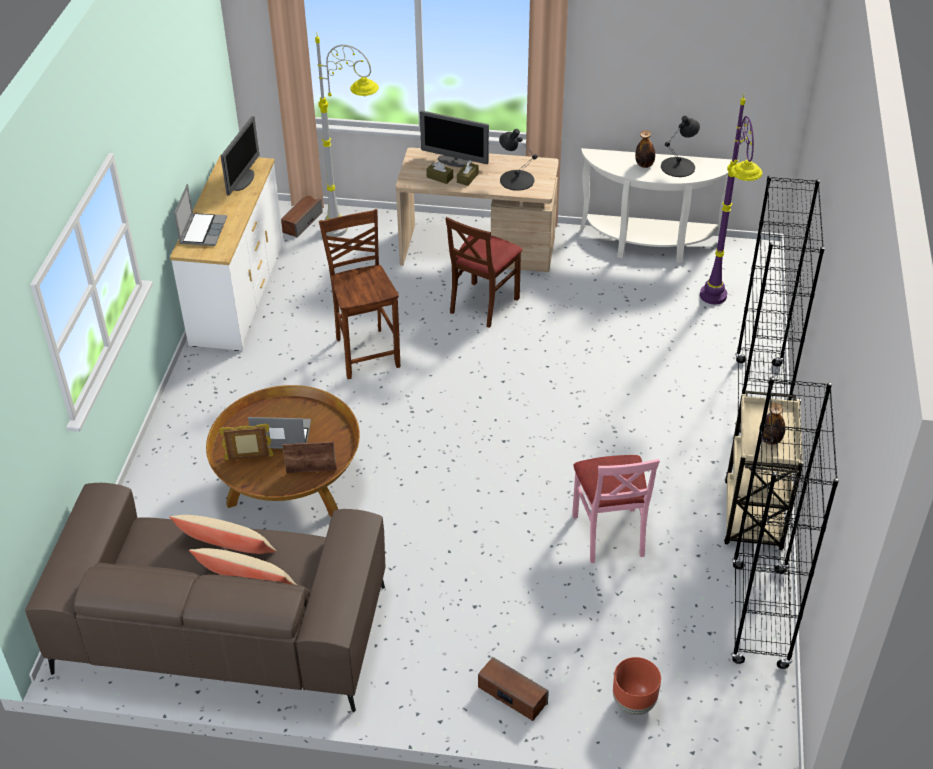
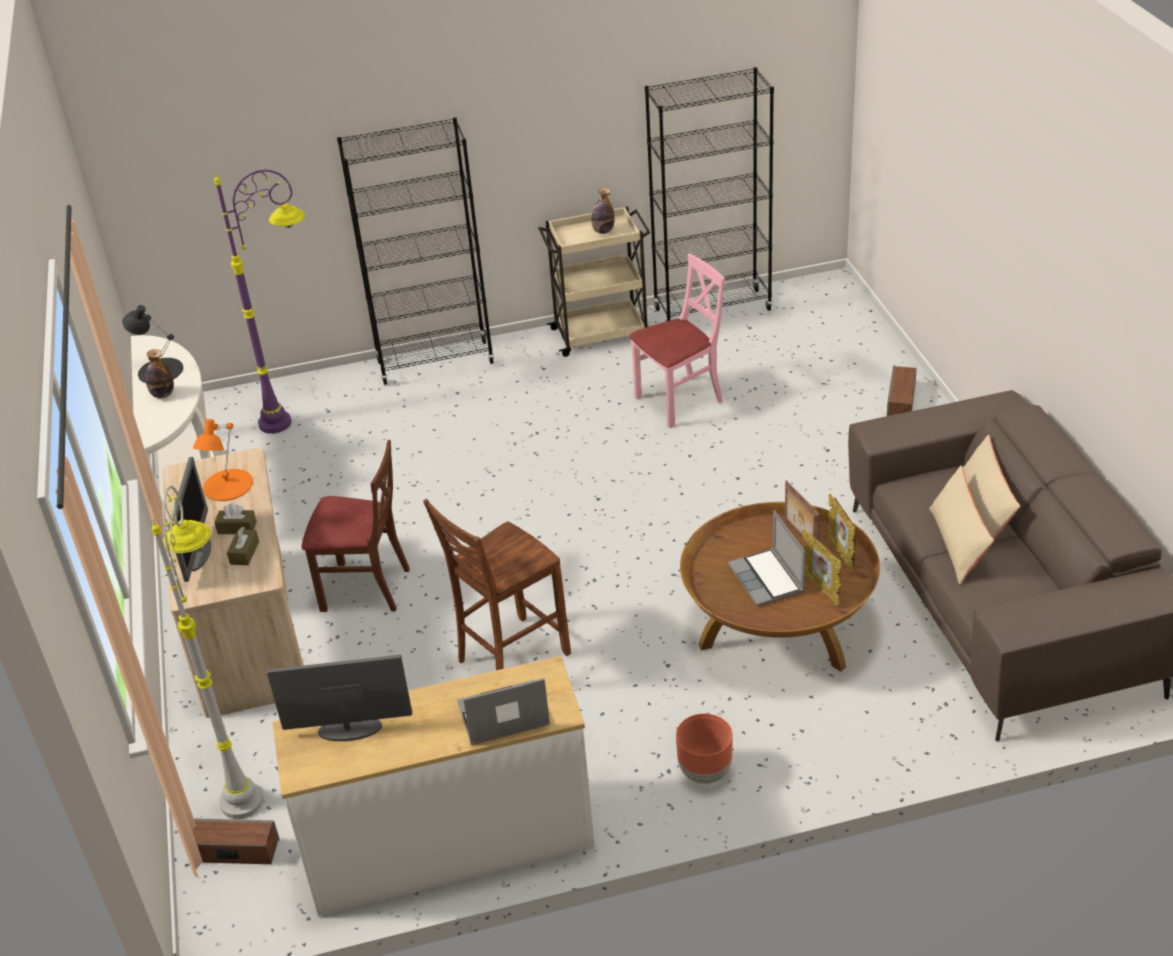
camera: 110 degrees left, 5 degrees down
(274, 484) = (841, 554): none -> picture frame
(516, 180) = (227, 485): black table lamp -> orange table lamp
(633, 703) = (851, 345): brown planter -> brown planter (704, 772)

